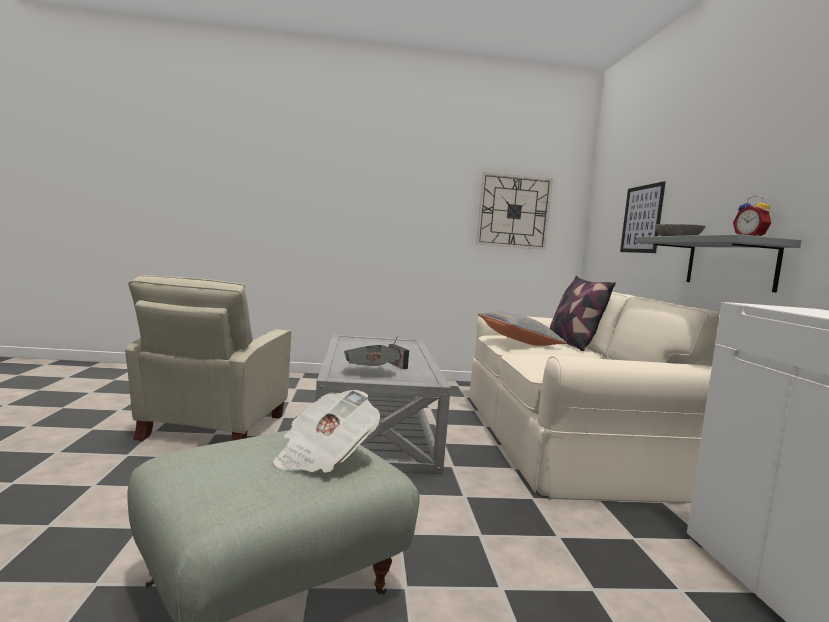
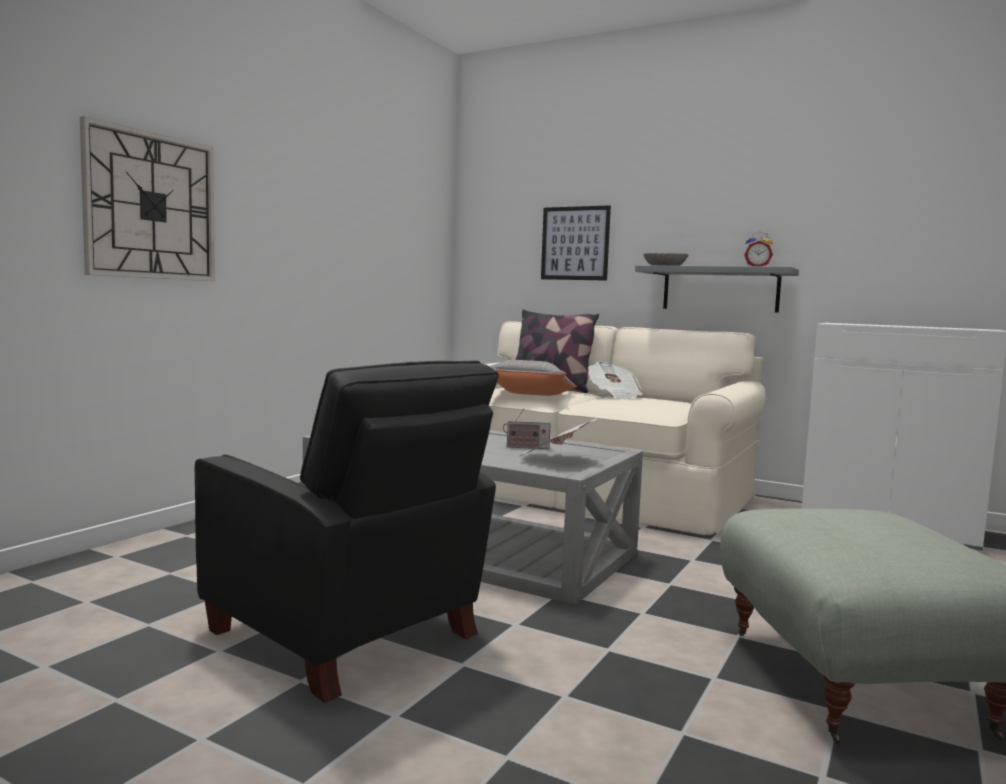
camera: 55 degrees left, 0 degrees up
(210, 428) = (348, 635): beige armchair -> black armchair
(324, 456) = (866, 517): newspaper -> newspaper (614, 396)
(513, 211) = (397, 227): wall clock -> wall clock (151, 206)

